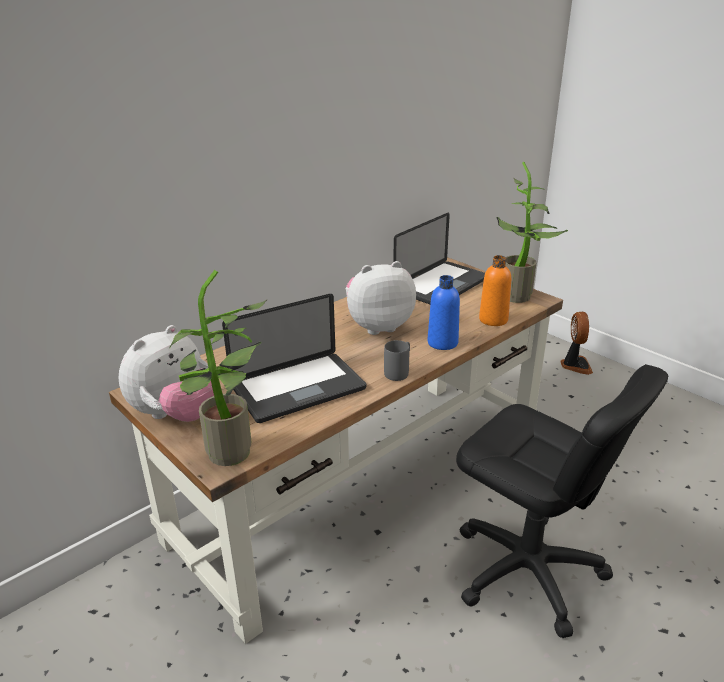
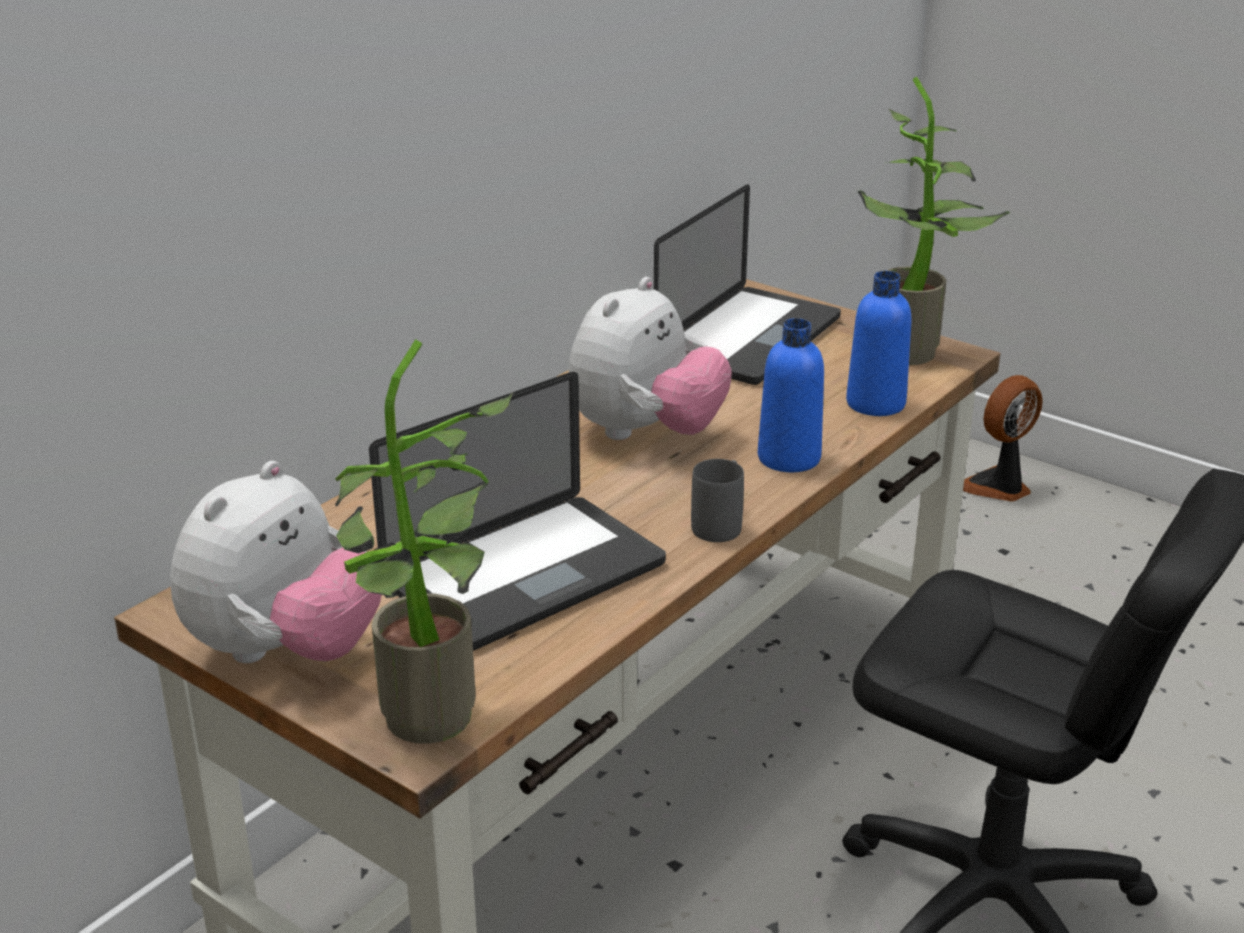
camera: 10 degrees left, 0 degrees up
(378, 326) = (646, 433): plush toy -> plush toy turned 150 degrees clockwise
(493, 320) = (875, 403): orange bottle -> blue bottle
(575, 365) = (998, 487): fan -> fan turned 120 degrees counterclockwise

